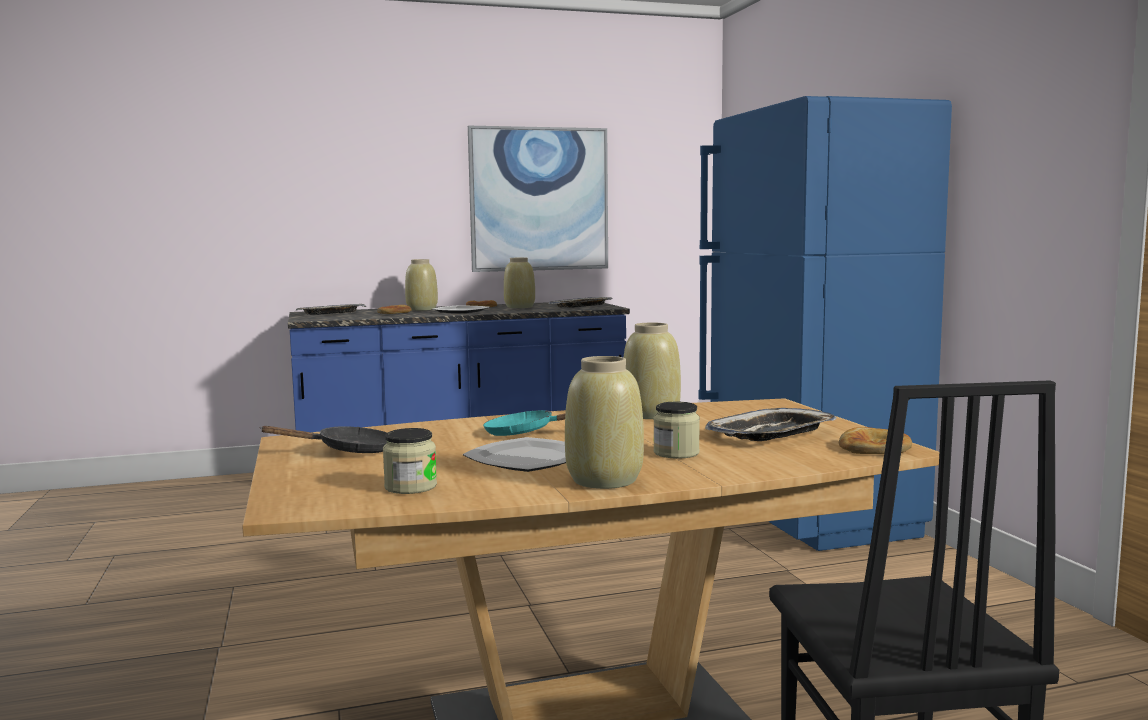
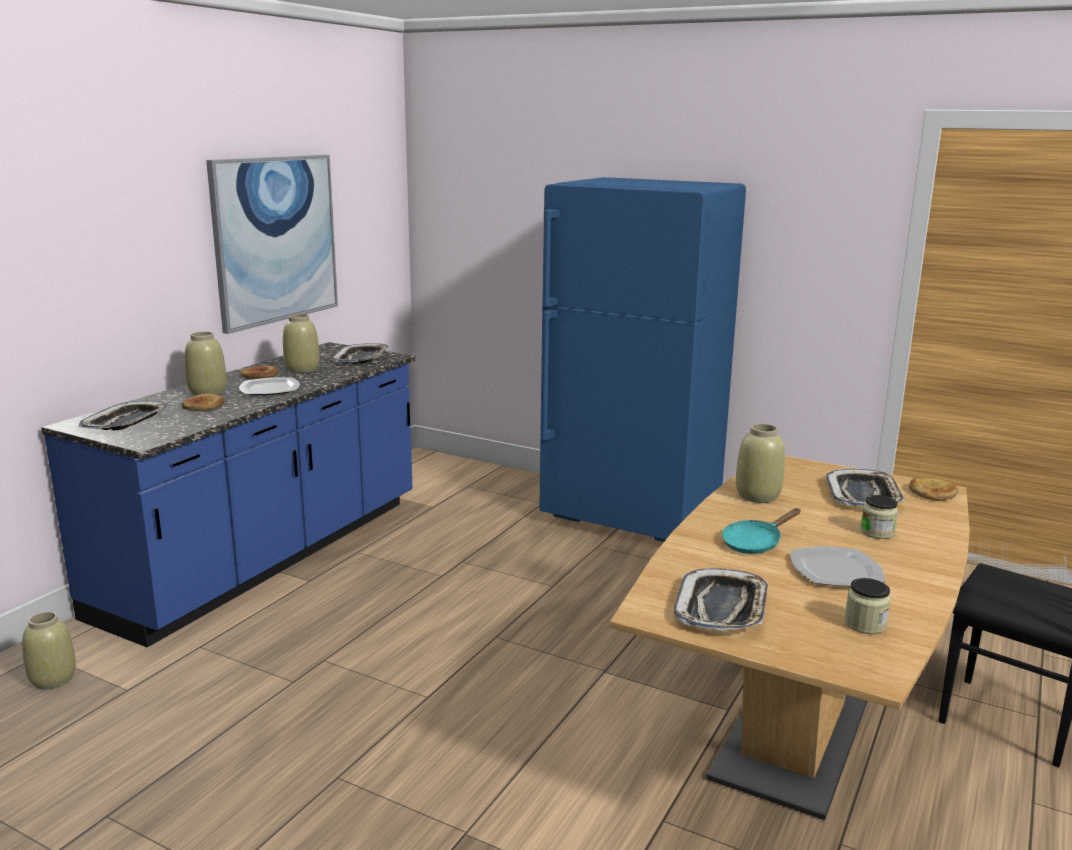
camera: 45 degrees left, 10 degrees up
(348, 451) = (722, 608): black frying pan -> tray
(604, 480) = (920, 573): beige vase -> beige vase (53, 680)

